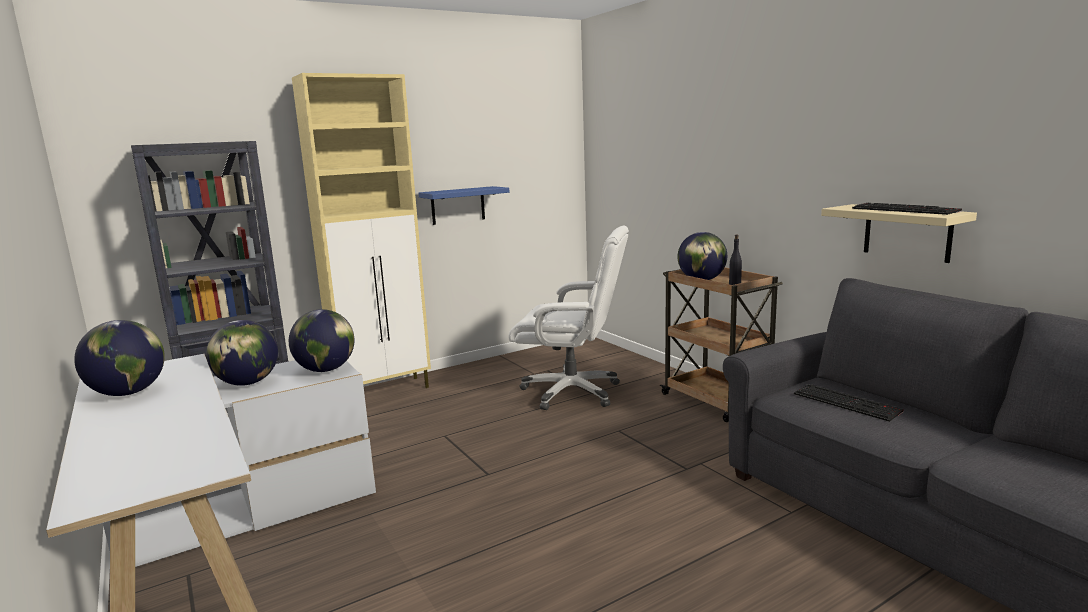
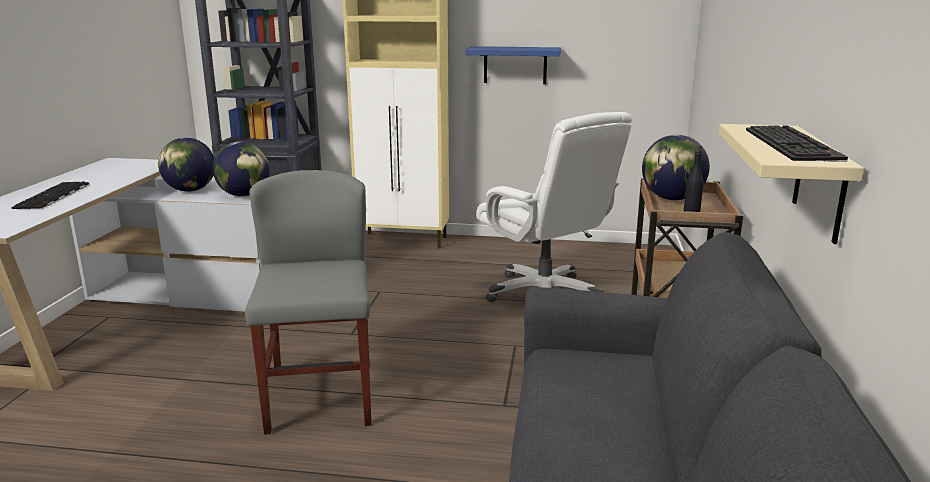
camera: 40 degrees right, 5 degrees up
(128, 393) = (93, 174): globe -> none
(561, 527) = (321, 397): none -> grey chair
(848, 402) = (610, 392): keyboard -> keyboard (53, 196)

